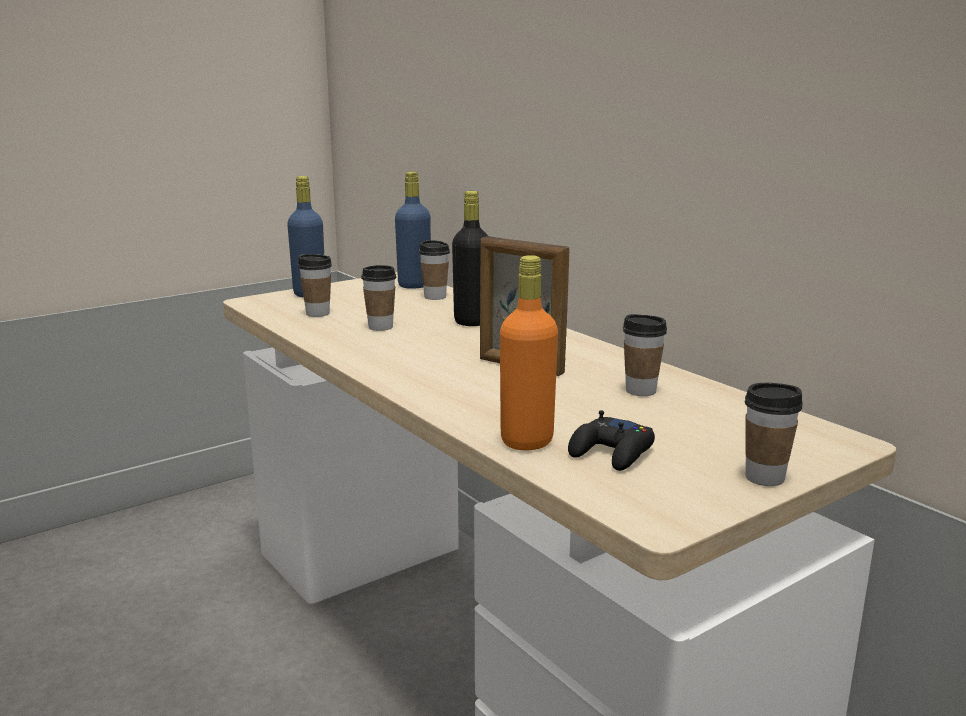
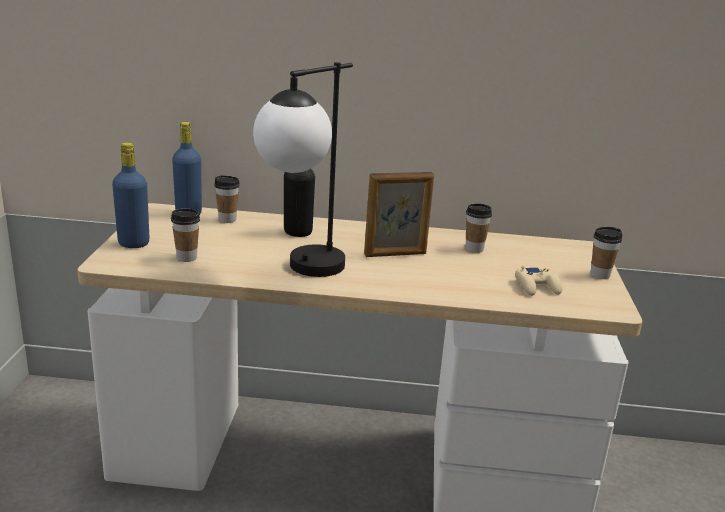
camera: 50 degrees left, 5 degrees up
(378, 351) = (301, 272): none -> table lamp
(380, 327) = (256, 254): cup -> none
(527, 441) = (498, 296): orange bottle -> none
(612, 453) = (537, 287): black game controller -> beige game controller

